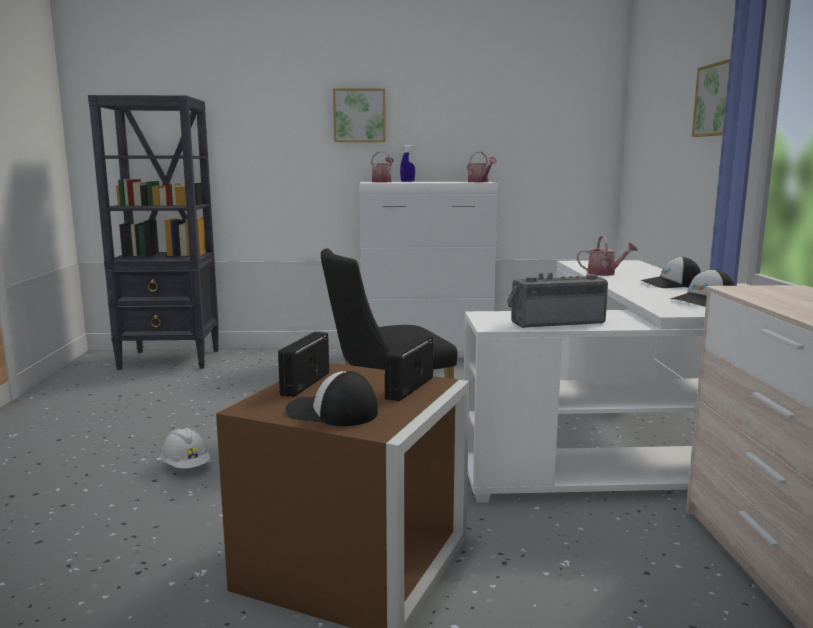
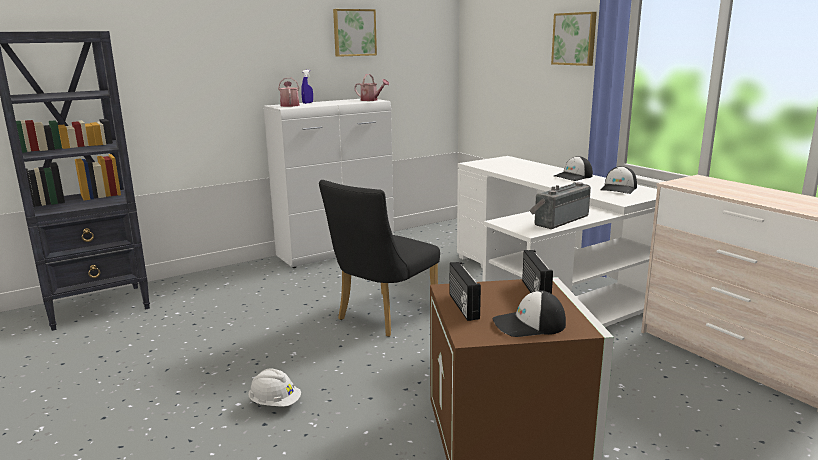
camera: 30 degrees left, 5 degrees up
(359, 115) = (256, 43): picture -> picture (354, 32)
(605, 273) = (515, 172): watering can -> none

